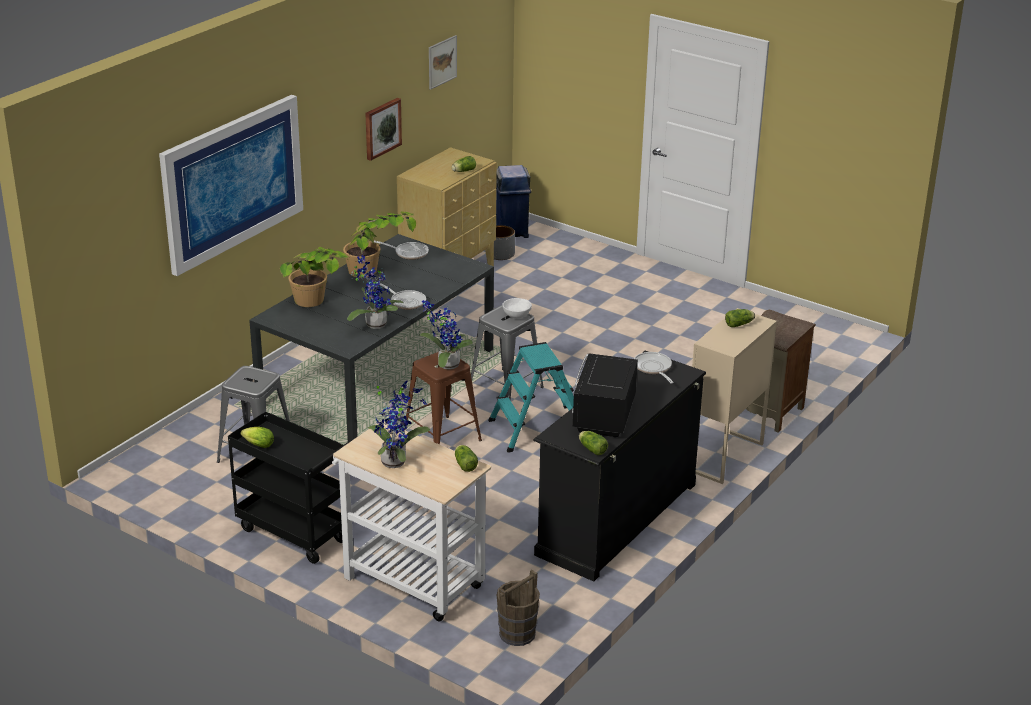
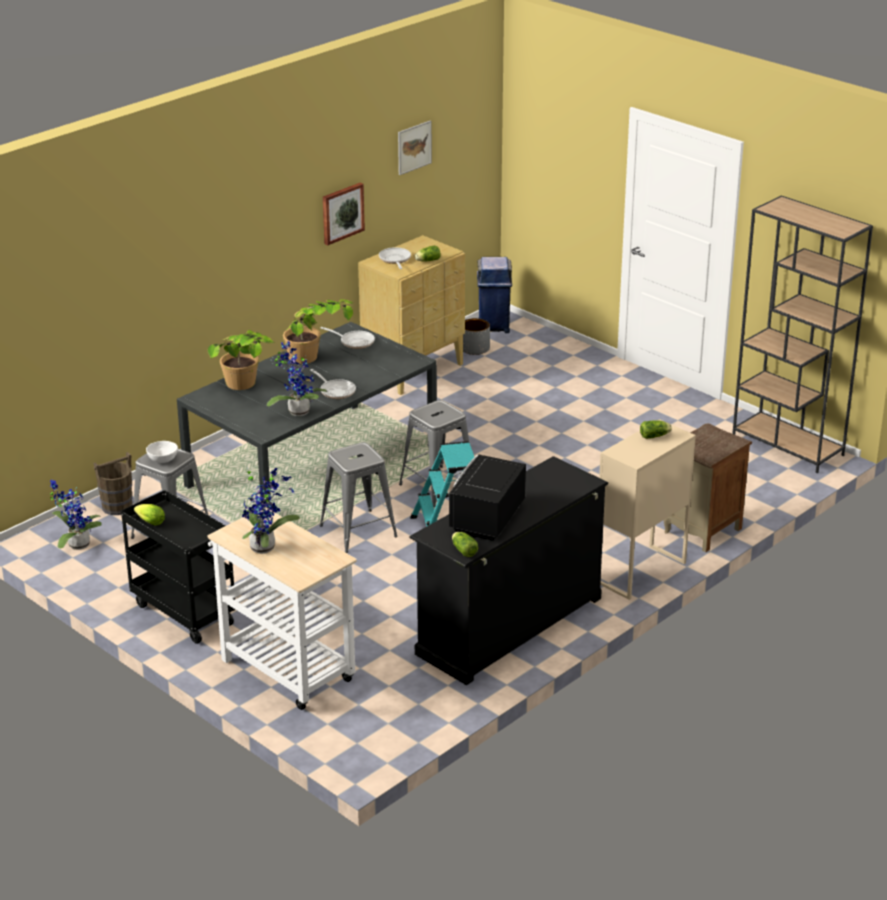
camera: 10 degrees right, 0 degrees up
(232, 182) = (169, 261): picture -> none
(442, 438) = (358, 531): brown stool -> grey stool
(446, 364) = (360, 457): potted plant -> potted plant (76, 544)
(465, 464) = (331, 555): lettuce -> none
(516, 316) = (447, 412): white bowl -> white bowl (162, 460)
(517, 634) = (373, 729): brown bucket -> brown bucket (117, 507)
(653, 368) = (554, 475): frying pan -> frying pan (395, 260)
(820, 326) = (788, 446): none -> bookcase

